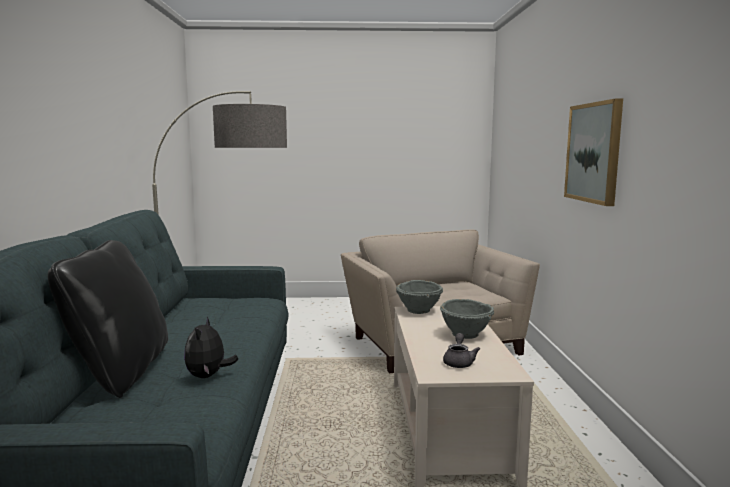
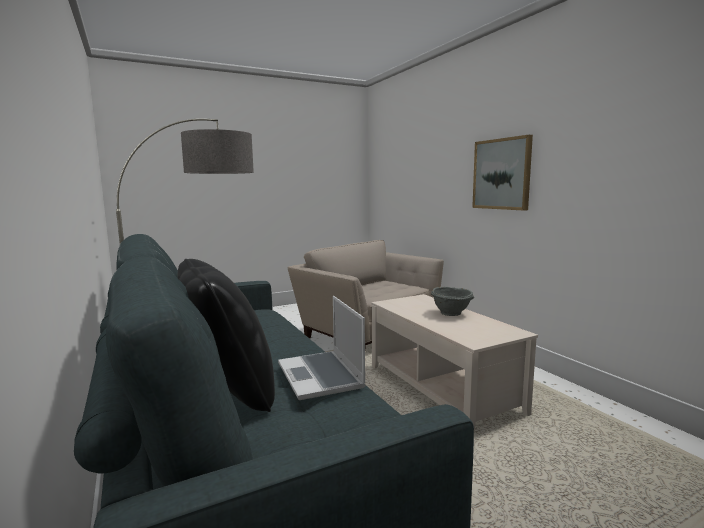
camera: 25 degrees left, 0 degrees up
(208, 376) = (321, 376): plush toy -> laptop
(419, 311) = (394, 302): grey bowl -> none
(459, 362) = (476, 331): grey teapot -> none

